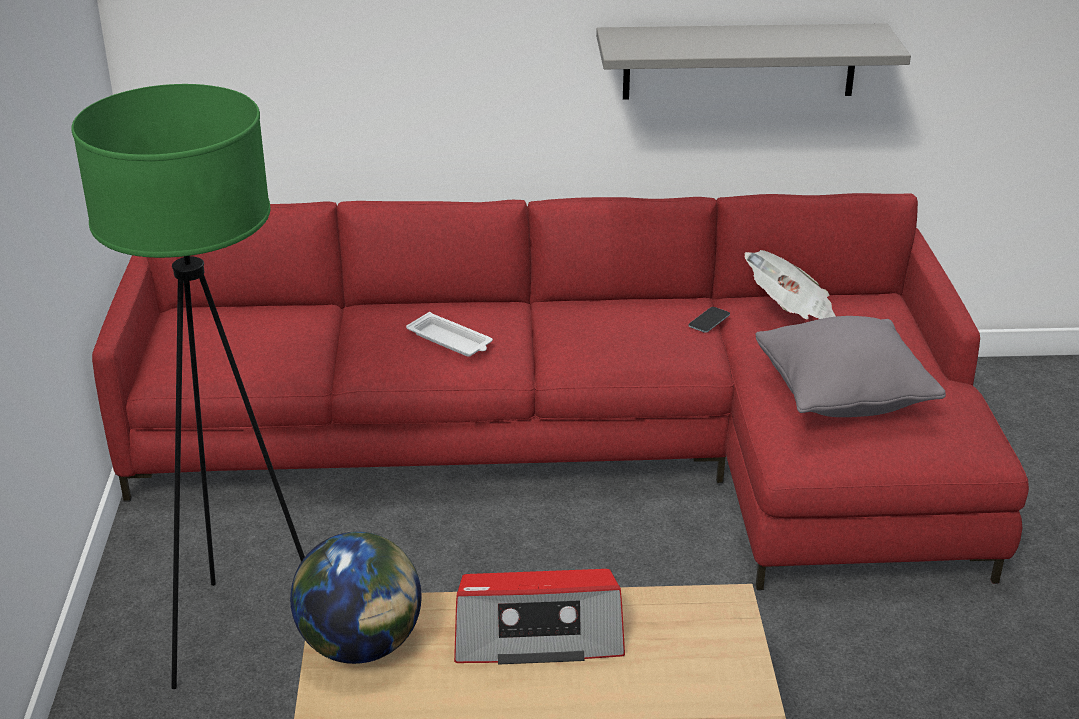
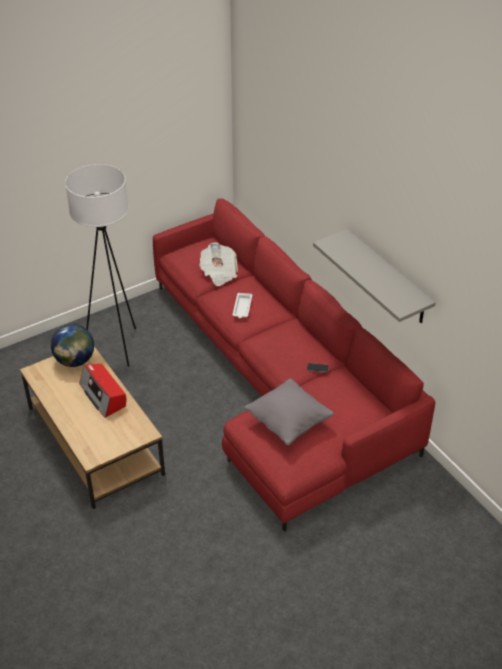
camera: 60 degrees right, 10 degrees up
(242, 636) = (116, 346): green floor lamp -> white floor lamp
(791, 311) = (344, 388): newspaper -> newspaper (219, 273)

